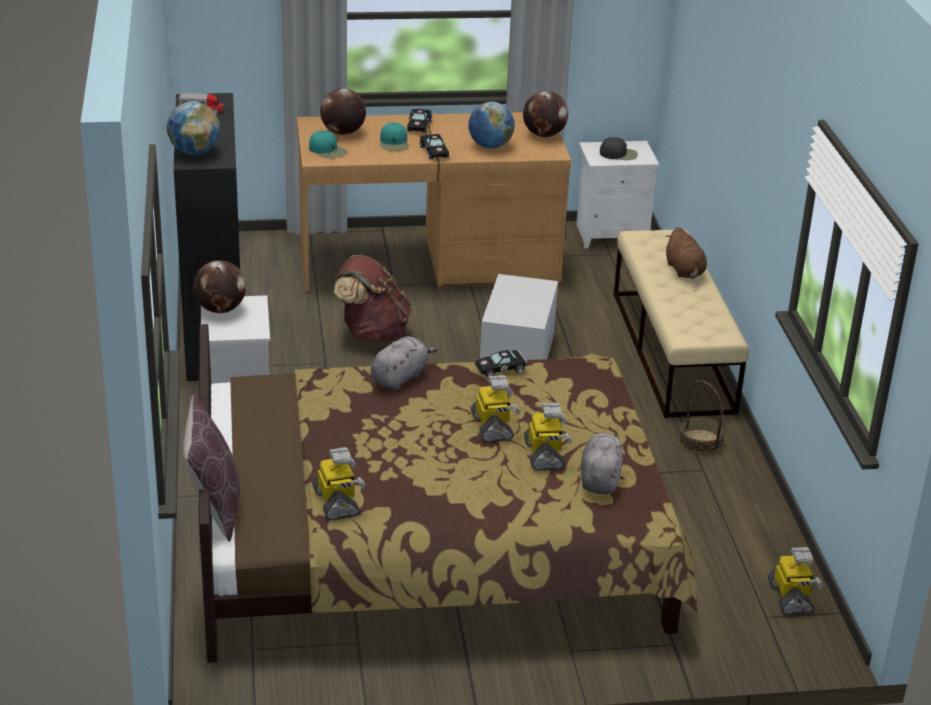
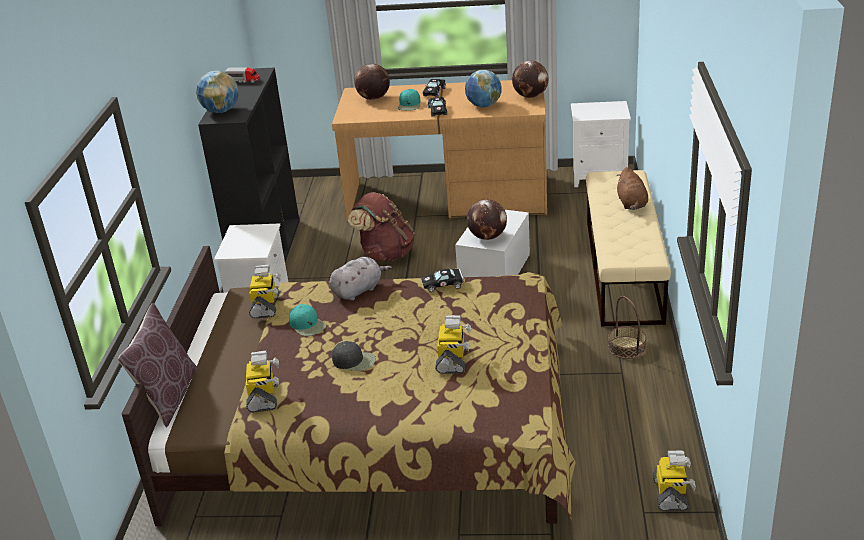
camera: 15 degrees right, 0 degrees up
(220, 309) = (239, 234): globe -> globe (487, 237)
(328, 150) = (356, 111): turquoise cap -> turquoise cap (307, 325)
(493, 427) = (418, 334): toy robot -> toy robot (266, 306)
(600, 479) = (493, 383): grey plush toy -> none
(619, 154) = (600, 111): black cap -> black cap (354, 361)

